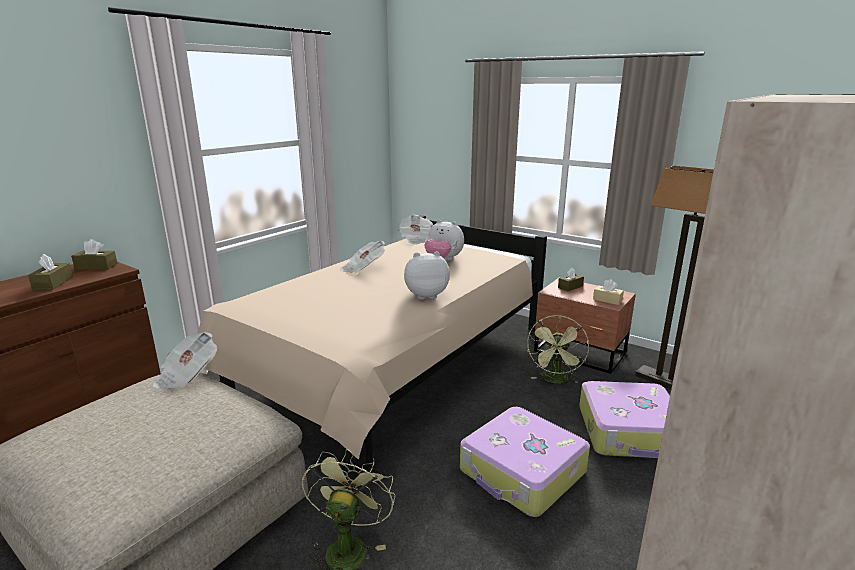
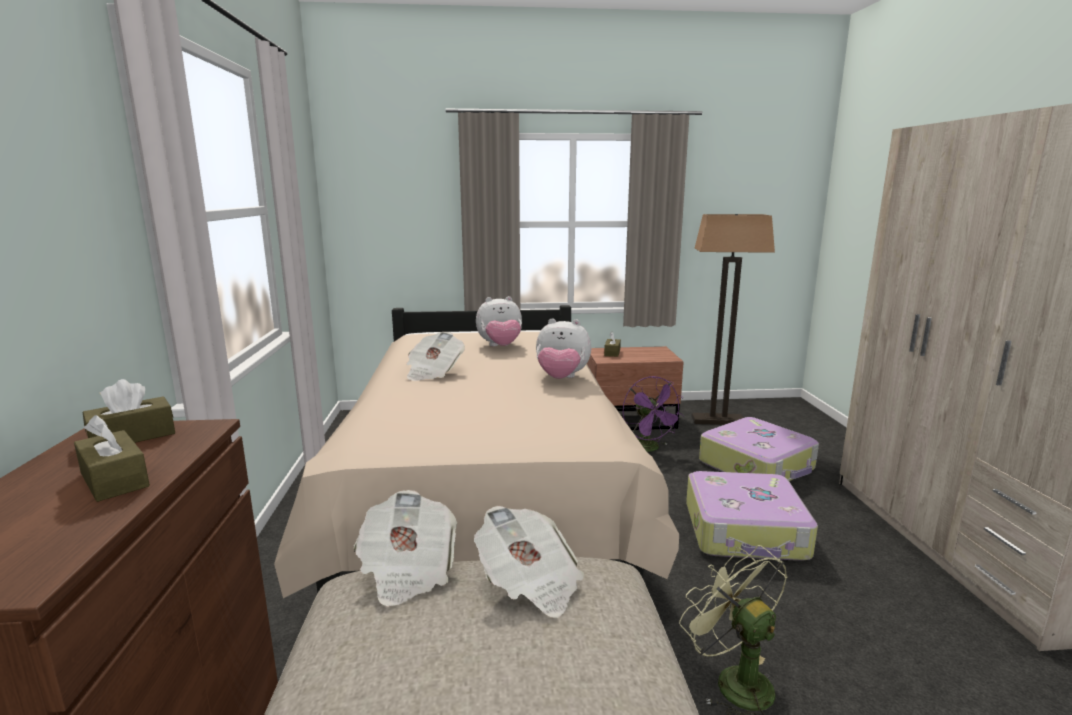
camera: 40 degrees left, 5 degrees down
(416, 239) = (420, 335): newspaper -> newspaper (530, 583)
(426, 295) = (561, 378): plush toy -> plush toy turned 120 degrees counterclockwise
(555, 380) = (649, 449): green fan -> purple fan
(607, 300) = (659, 355): beige tissue box -> none

